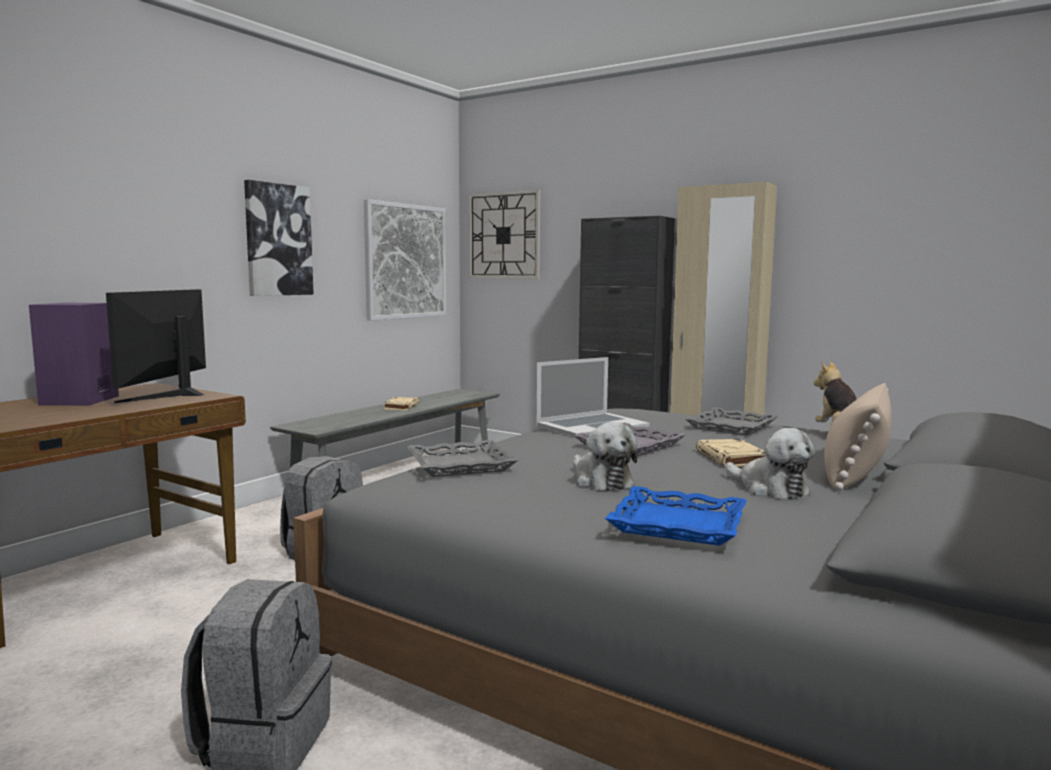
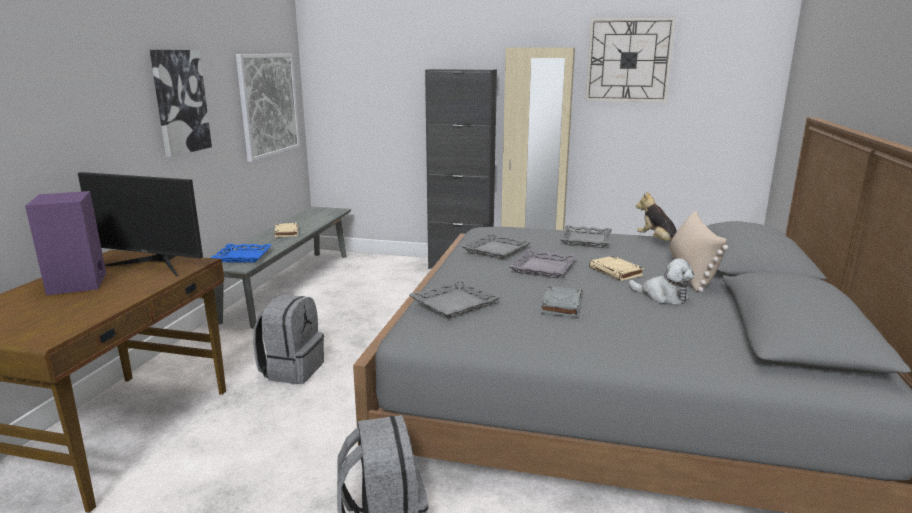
camera: 20 degrees left, 10 degrees up
(171, 394) = (153, 264): monitor -> monitor turned 60 degrees counterclockwise
(504, 235) = (345, 77): wall clock -> wall clock (628, 60)
(591, 425) = (496, 250): laptop -> grey tray
(601, 481) = (561, 305): plush toy -> grey book
(677, 525) = (644, 336): blue tray -> blue tray (242, 257)

